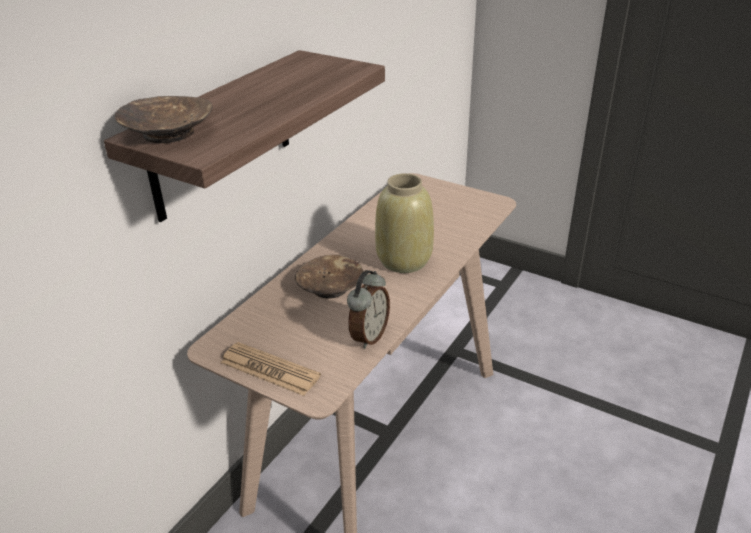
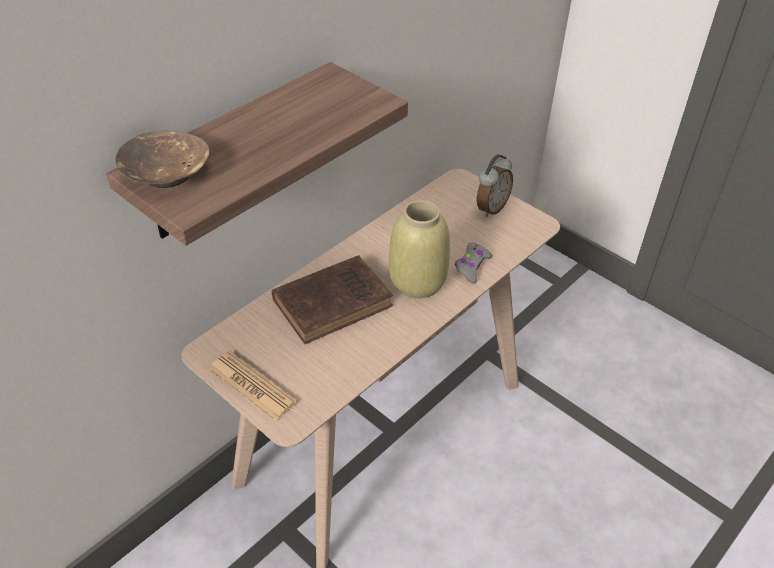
camera: 10 degrees right, 10 degrees up
(331, 287) = (335, 302): brown bowl -> brown book
(368, 336) = (355, 366): alarm clock -> alarm clock (491, 208)
(449, 241) = (472, 266): none -> grey game controller

